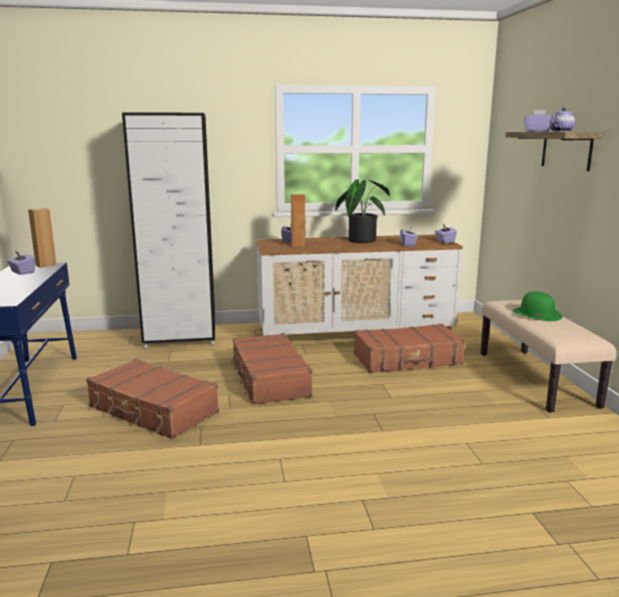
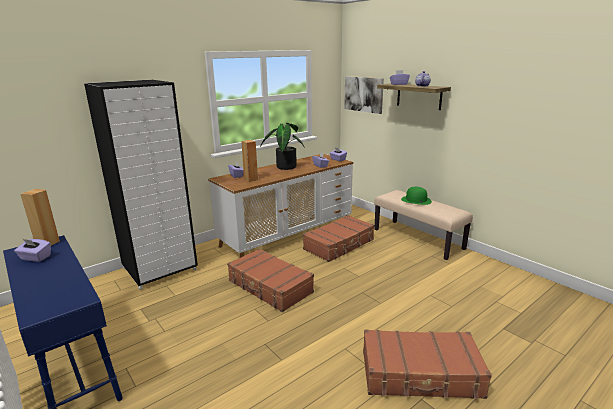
camera: 30 degrees left, 5 degrees up
(153, 410) = (212, 344): brown suitcase -> brown suitcase (420, 374)
(508, 151) = (363, 94): none -> picture

